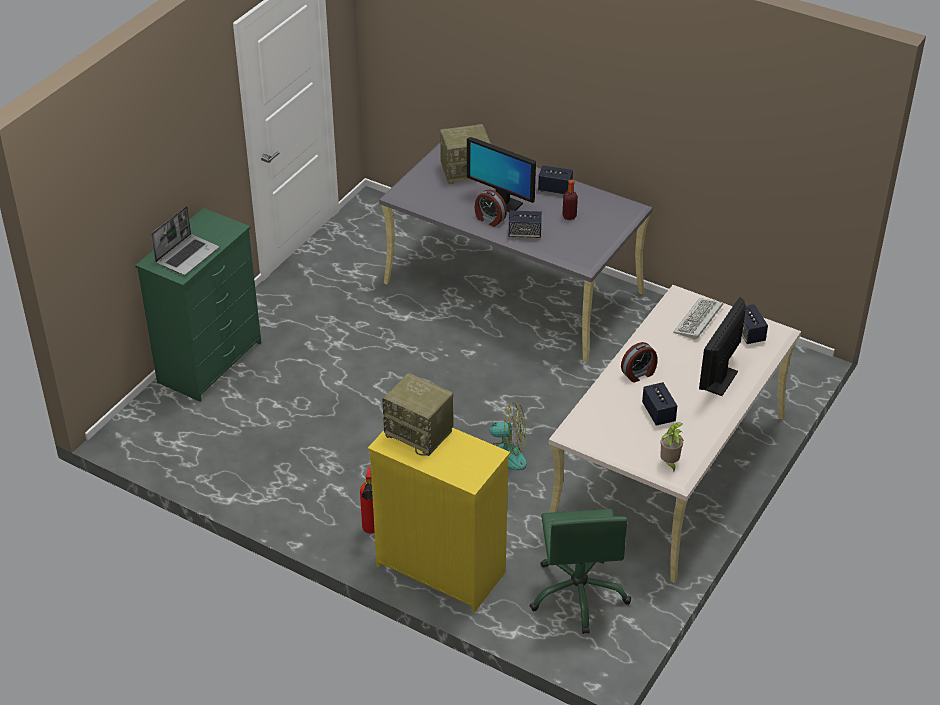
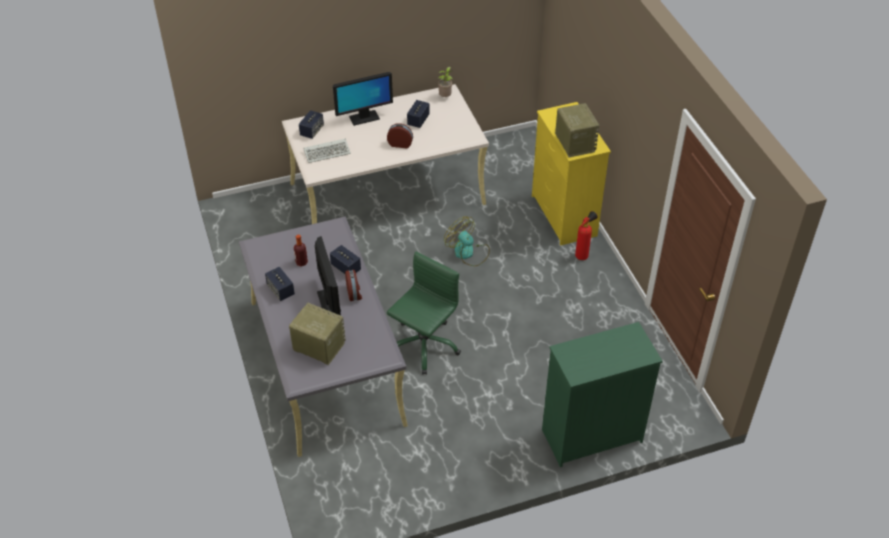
camera: 140 degrees left, 5 degrees up
(187, 255) = (617, 346): laptop -> none
(579, 594) = (506, 167): green office chair -> green office chair (423, 345)

